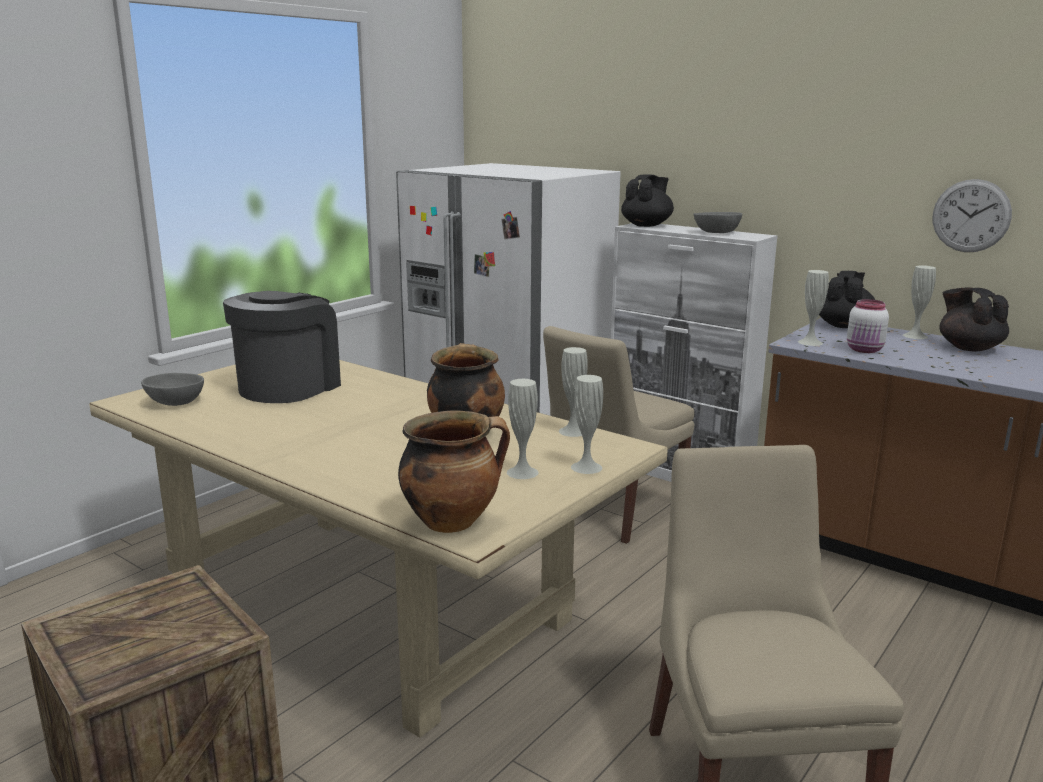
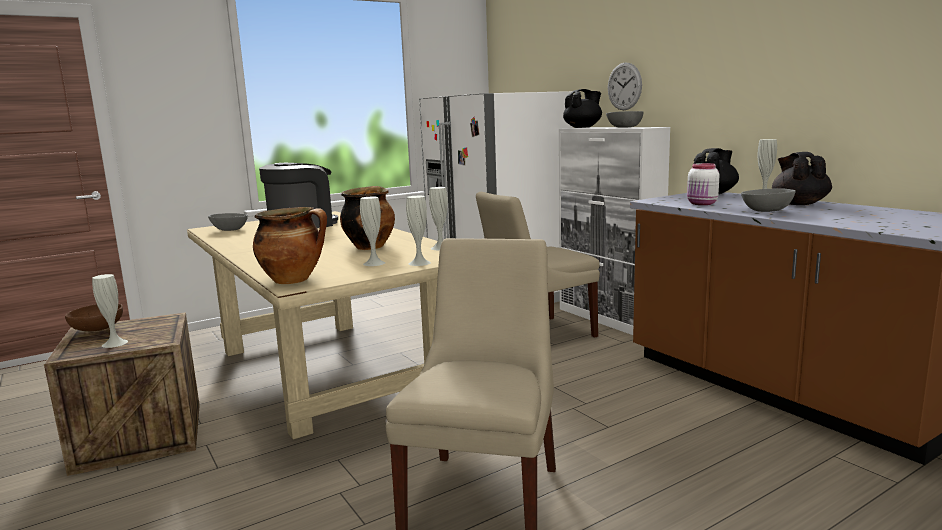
camera: 20 degrees right, 5 degrees down
(84, 624) = (98, 330): none -> brown bowl
(810, 342) = (664, 200): white vase -> white vase (115, 343)
(958, 365) = (767, 211): none -> grey bowl
(971, 216) = (807, 95): wall clock -> wall clock (624, 86)

